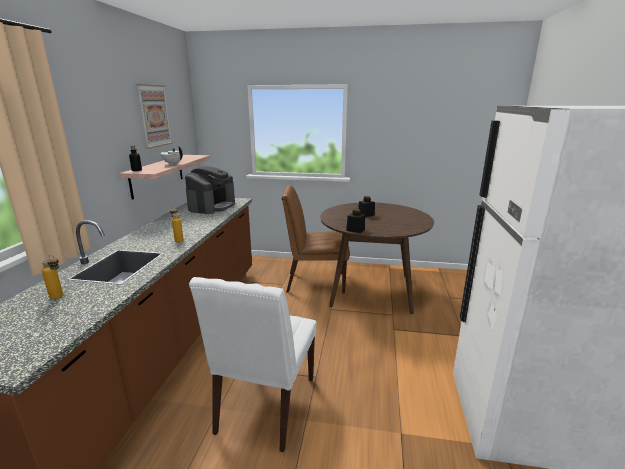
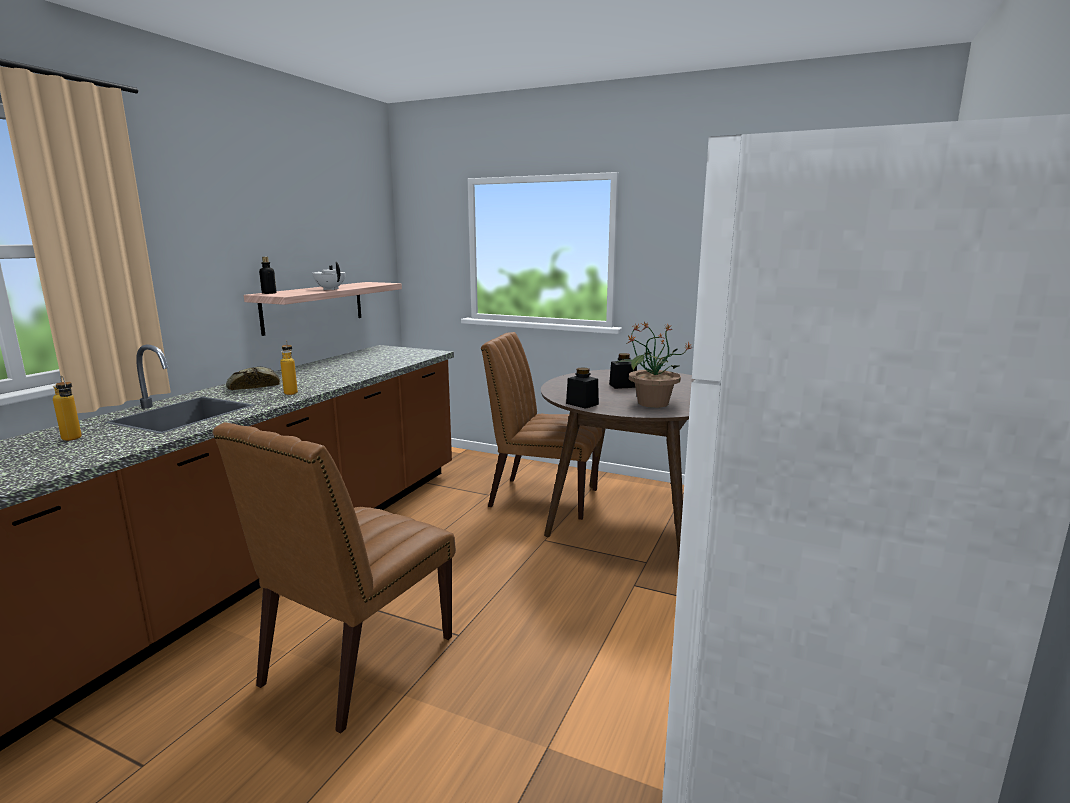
camera: 15 degrees right, 5 degrees down
(145, 237) = (252, 386): none -> bread
(154, 116) = (316, 220): picture -> none
(212, 206) = (384, 357): coffee machine -> none
(266, 403) = (359, 659): white chair -> brown chair
(392, 226) = (651, 403): none -> potted plant

